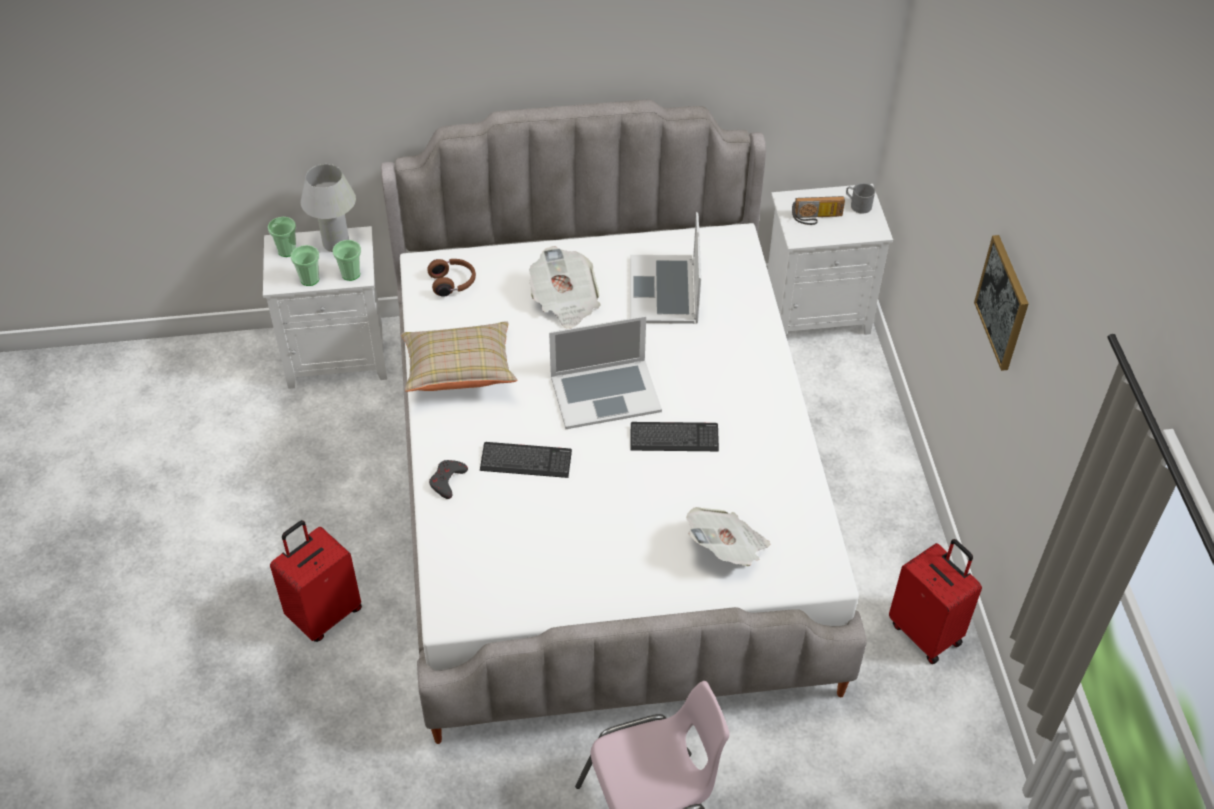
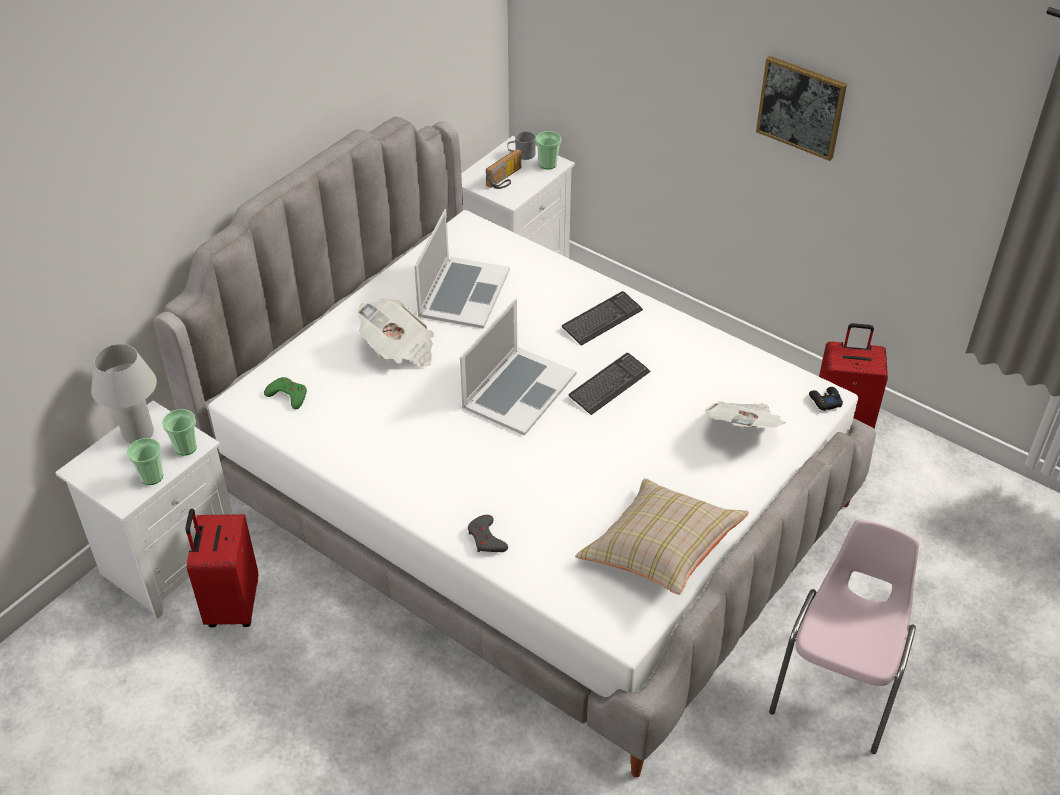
camera: 45 degrees left, 5 degrees down
(287, 250) = (96, 469): cup -> cup (548, 164)
(324, 613) = (423, 764): red suitcase -> red suitcase (231, 605)
(453, 283) = (288, 395): brown headphones -> green game controller
(459, 372) = (385, 455): beige pillow -> beige pillow (660, 551)
(526, 461) = (527, 479): keyboard -> keyboard (602, 320)
(664, 290) = (463, 292): laptop -> laptop turned 120 degrees counterclockwise
(822, 578) = (825, 401): none -> black game controller

